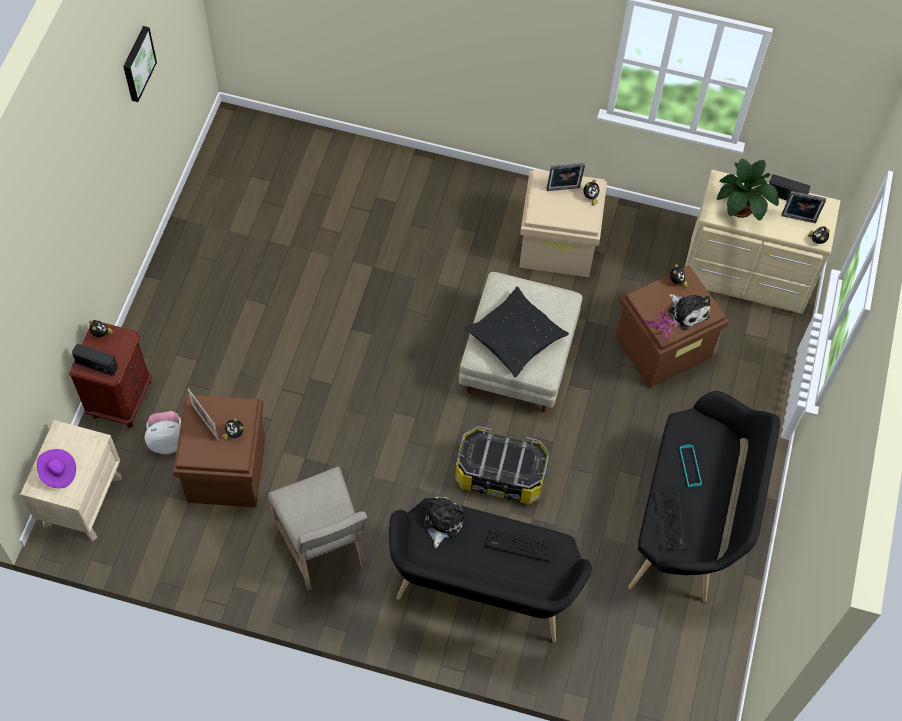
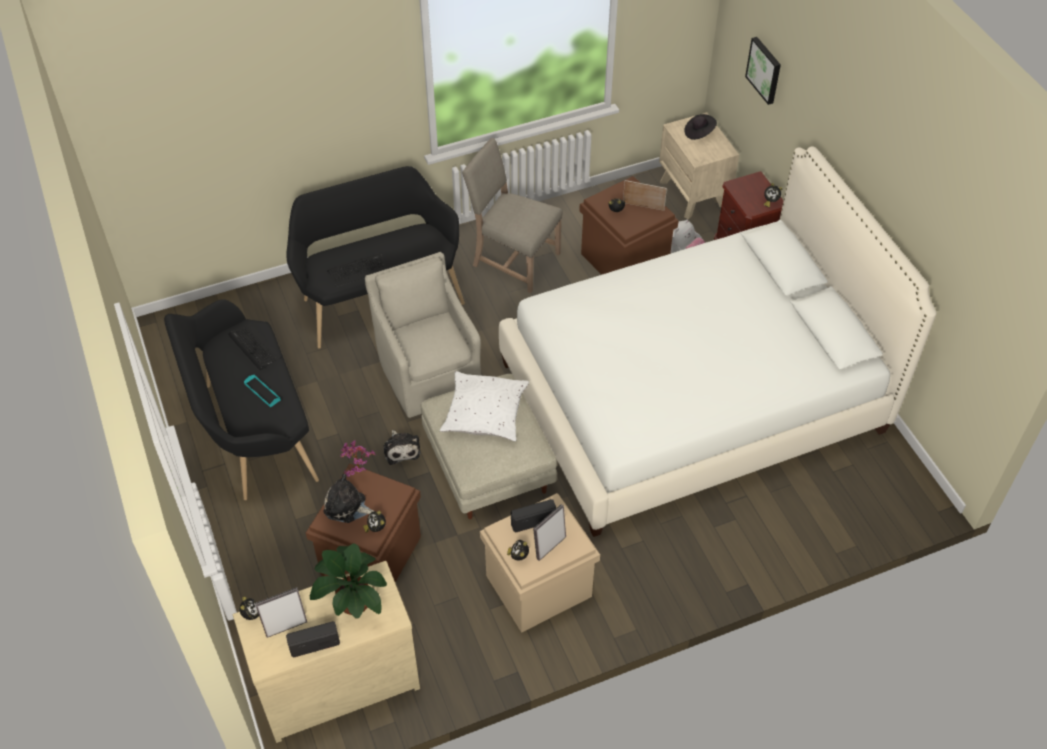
camera: 145 degrees right, 10 degrees down
(58, 473) = (699, 133): purple hat -> black hat
(96, 365) = (749, 184): radio -> radio (533, 522)
(137, 63) = (930, 224): picture -> picture (765, 70)
(307, 303) = (692, 397): none -> white bed
(442, 522) = (424, 251): plush toy -> plush toy (401, 449)
(500, 475) = (428, 373): storage box -> beige armchair
(515, 336) = (485, 413): black pillow -> white pillow

